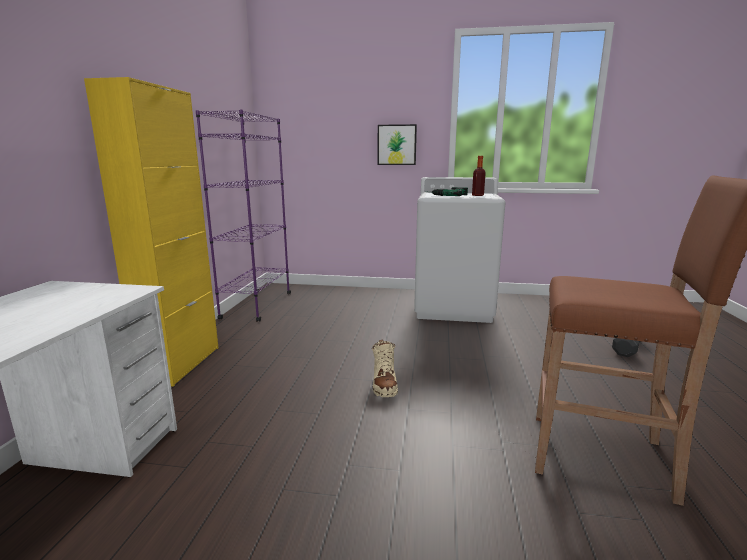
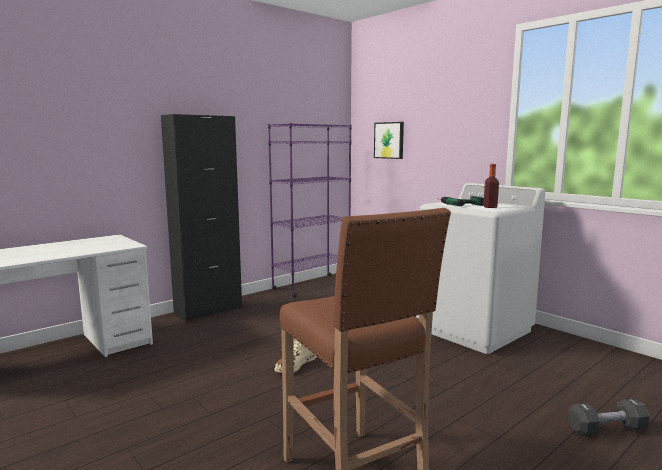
camera: 40 degrees right, 5 degrees down
(181, 364) = (208, 311): yellow cabinet -> black cabinet
(397, 145) = (457, 147): picture -> picture (389, 140)

